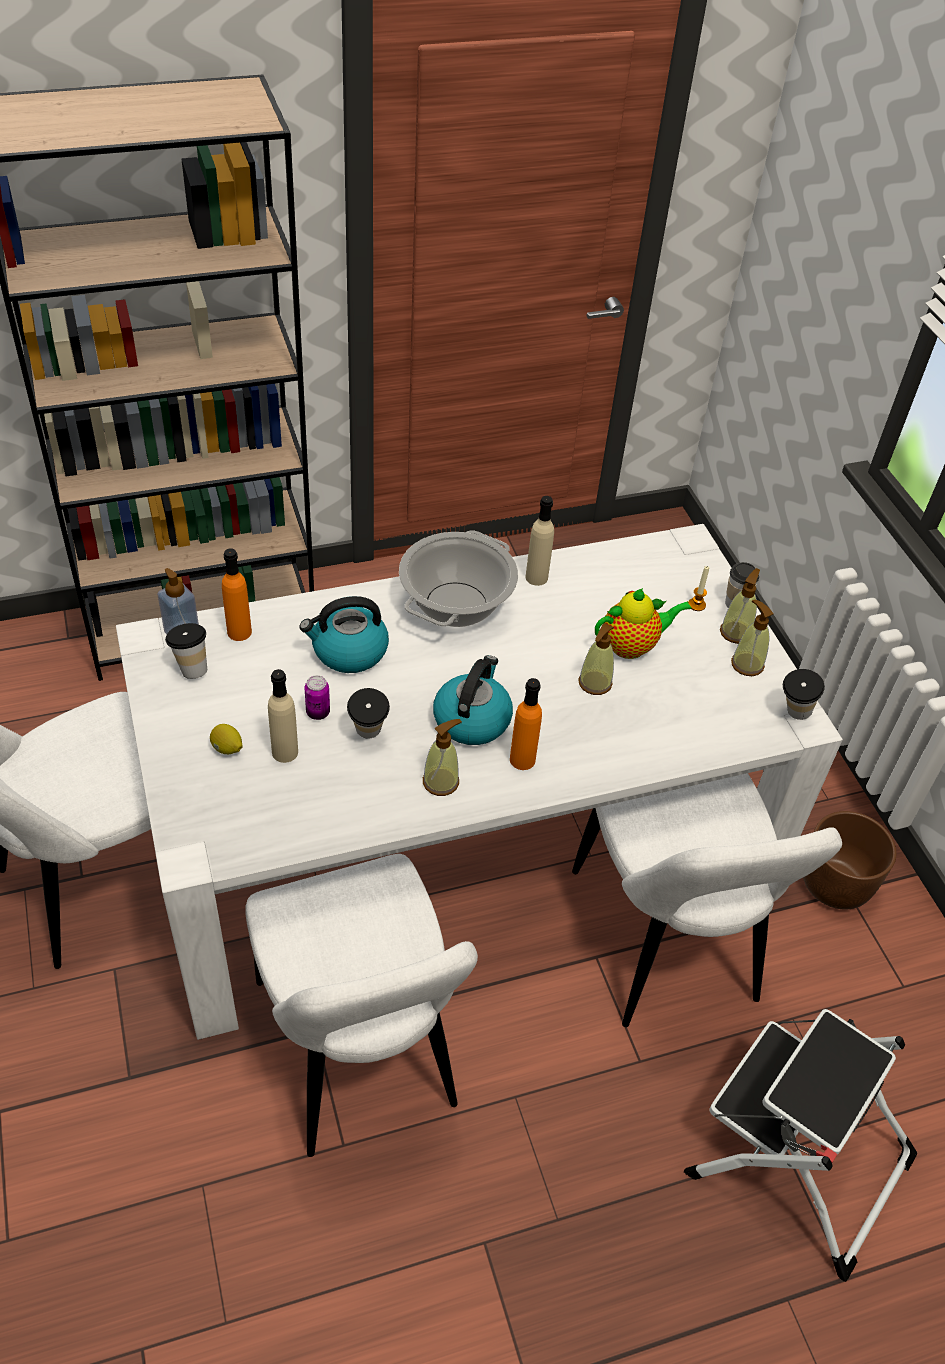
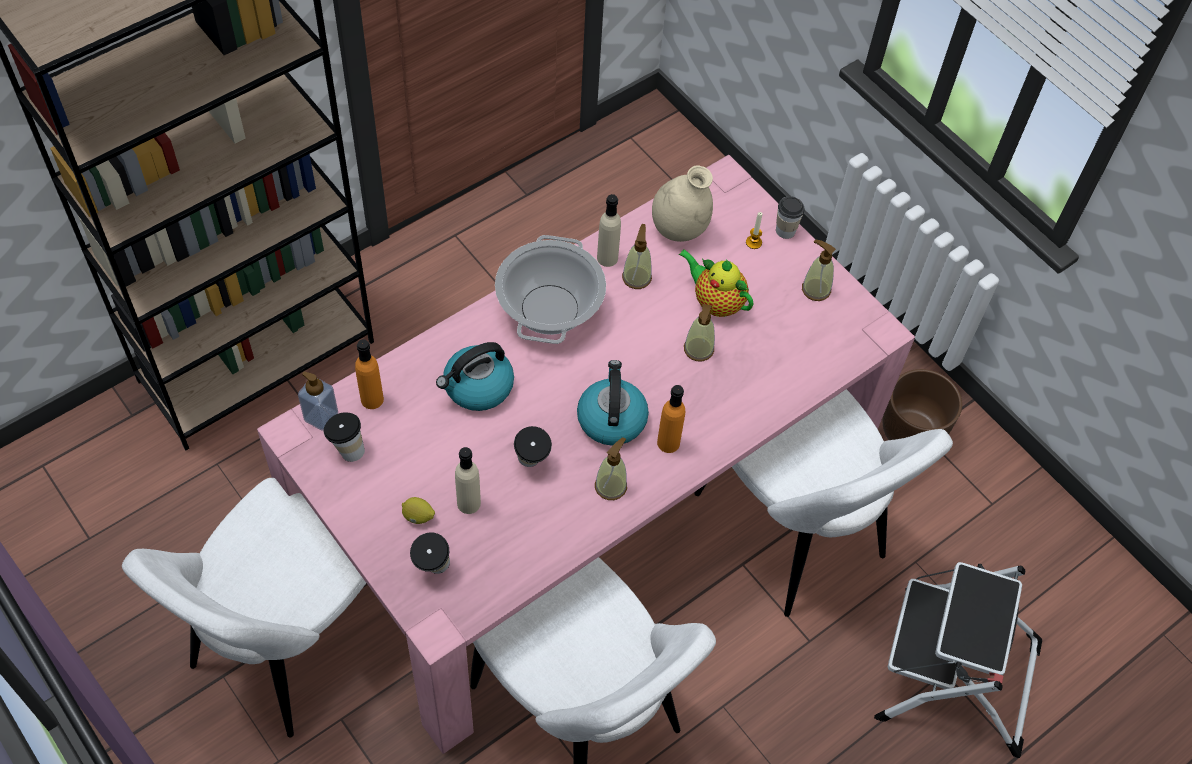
camera: 20 degrees left, 10 degrees up
(318, 712) = (479, 456): can -> none
(458, 840) = (586, 497): white dining table -> pink dining table
(622, 573) = (679, 229): none -> beige vase
(632, 646) = (715, 302): teapot -> teapot turned 105 degrees counterclockwise
(735, 632) = (795, 260): soap dispenser -> soap dispenser (636, 277)
(793, 714) = (869, 326): cup -> cup (433, 569)

